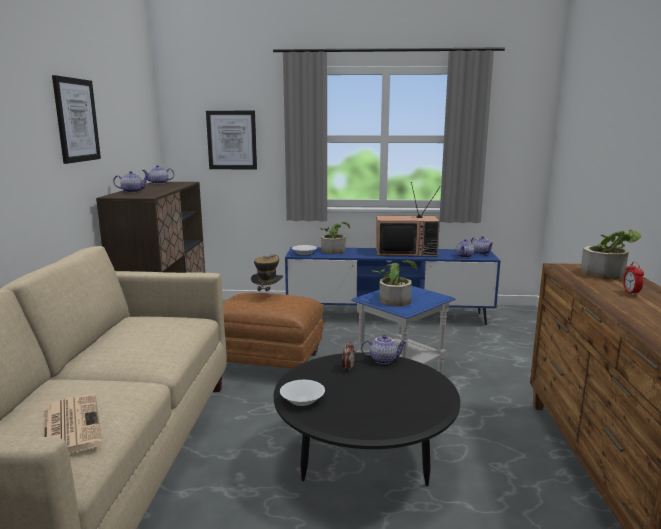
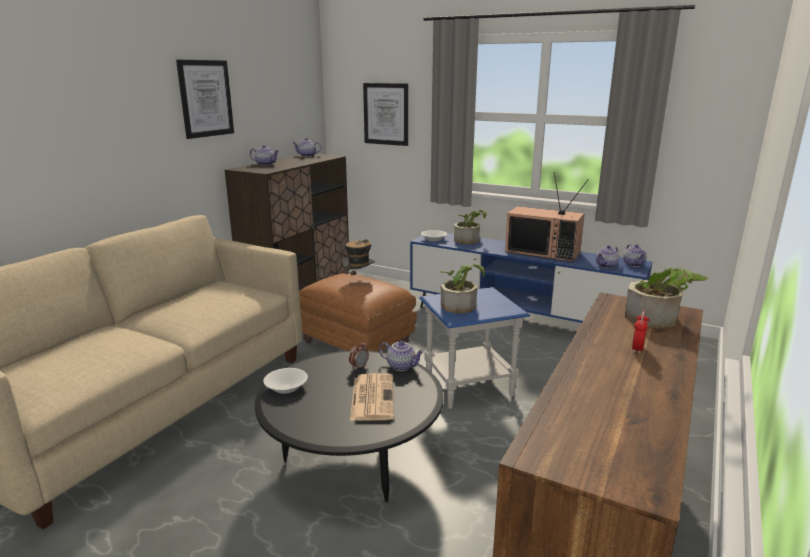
camera: 25 degrees right, 5 degrees up
(70, 426) = (74, 365): newspaper -> newspaper (372, 397)

